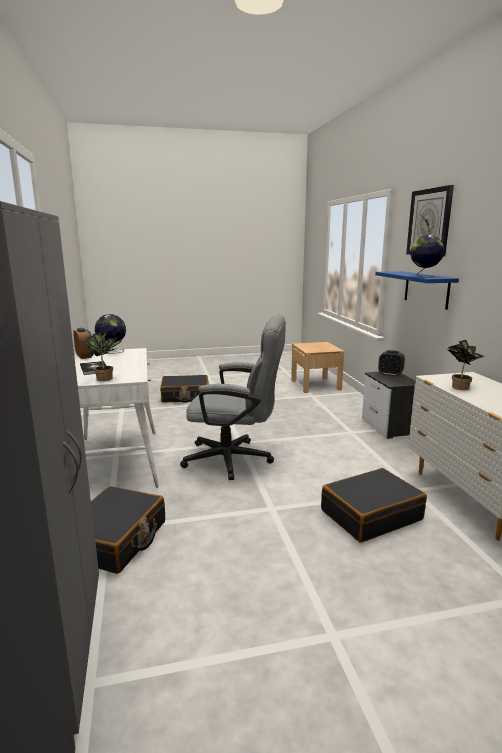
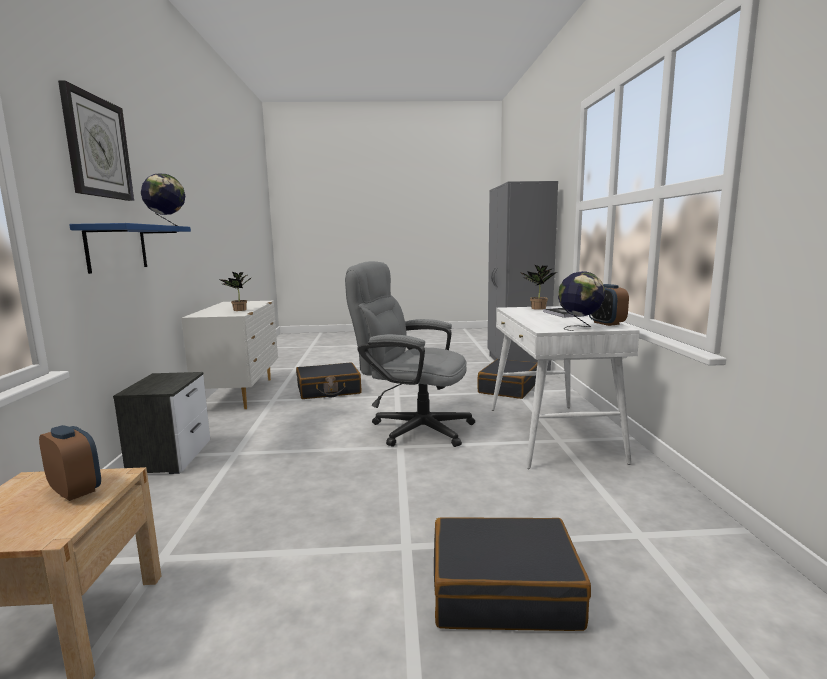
camera: 170 degrees left, 5 degrees down
(390, 374) = (149, 387): alarm clock -> alarm clock (75, 490)

